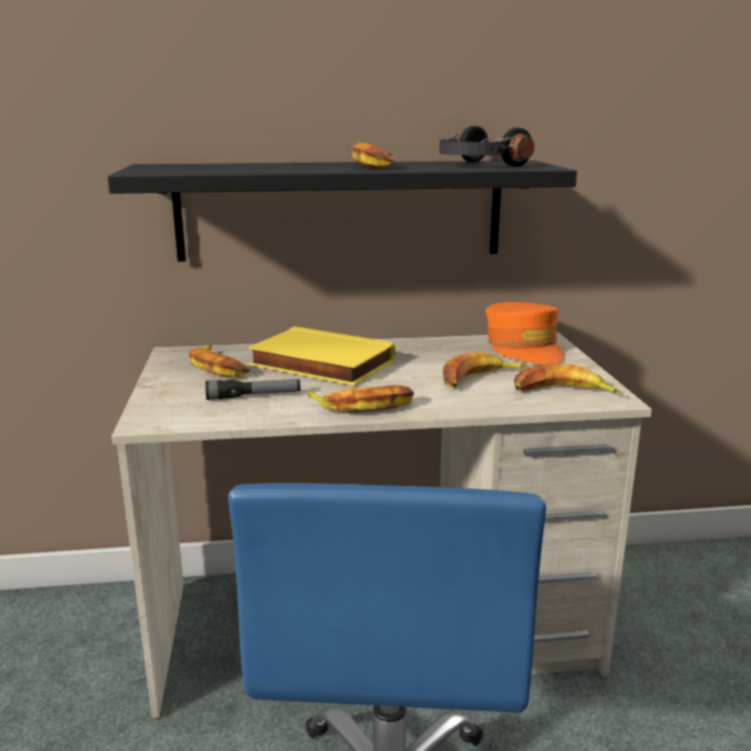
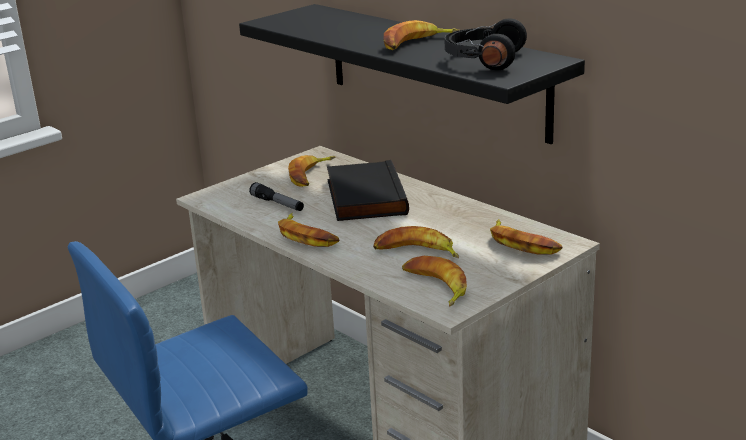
camera: 55 degrees right, 5 degrees up
(319, 364) = (363, 197): yellow book -> black book
(524, 348) = (522, 244): orange cap -> banana

